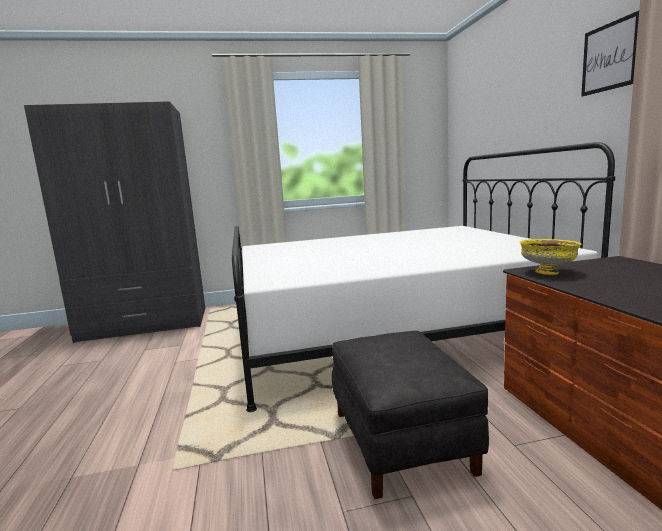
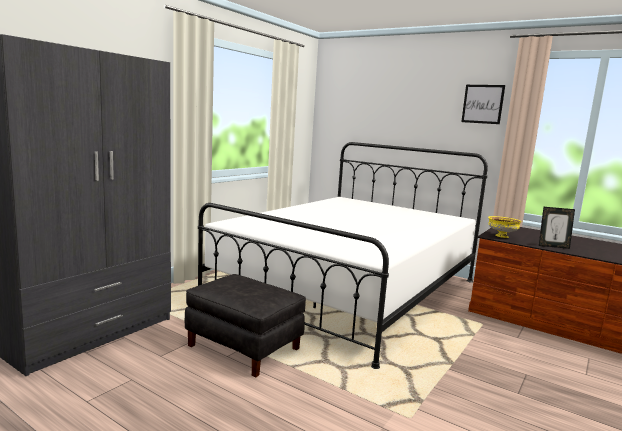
camera: 45 degrees left, 0 degrees up
(402, 441) = (479, 353): black ottoman -> black ottoman (244, 347)
(611, 293) = (553, 246): none -> picture frame

